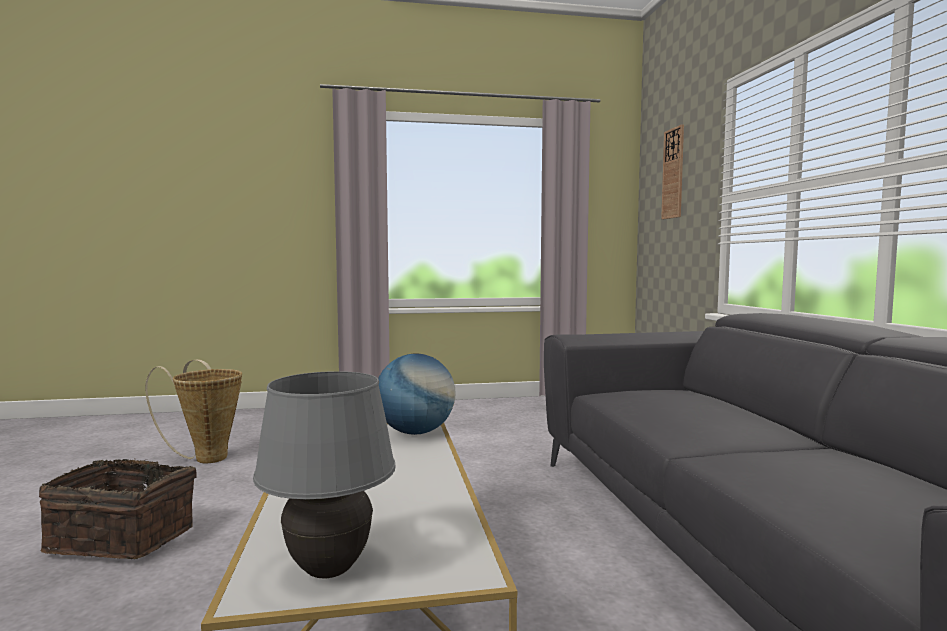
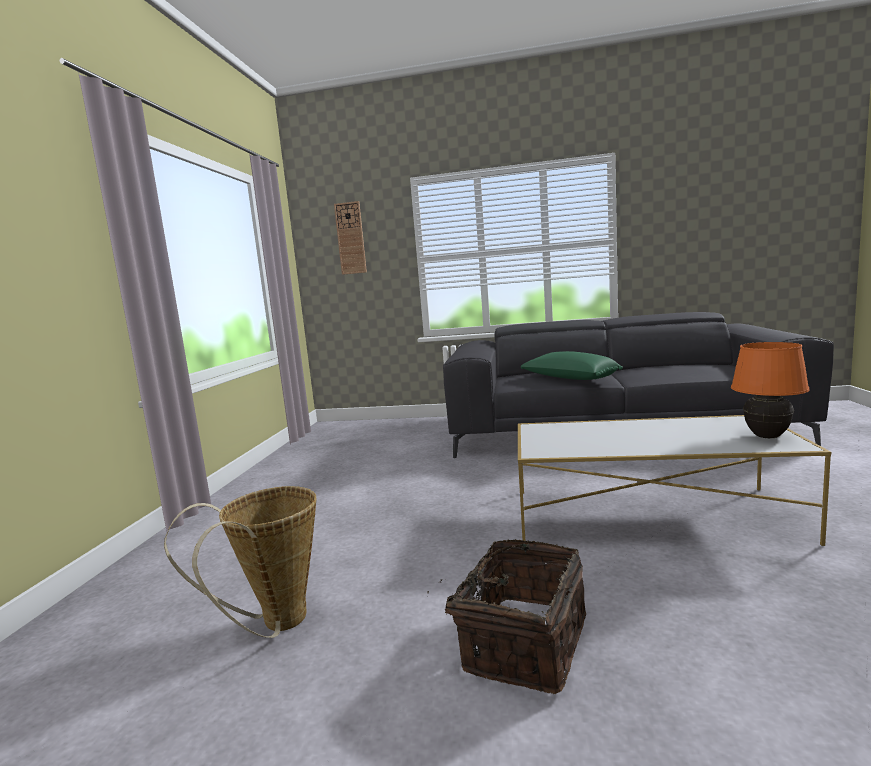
camera: 70 degrees left, 5 degrees up
(328, 570) = (766, 437): grey table lamp -> orange table lamp
(415, 432) = (547, 428): globe -> none
(667, 415) = (568, 379): none -> green pillow

